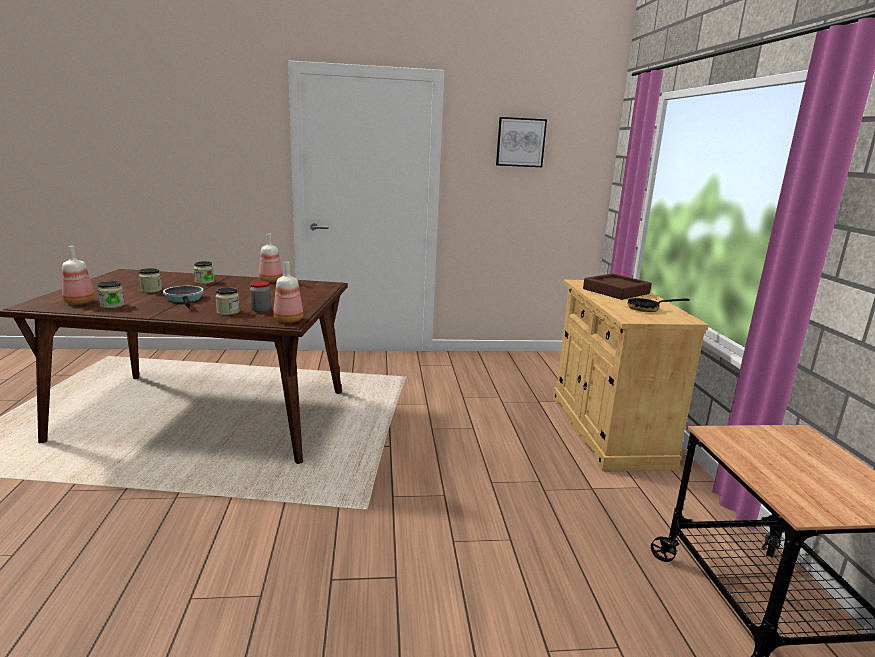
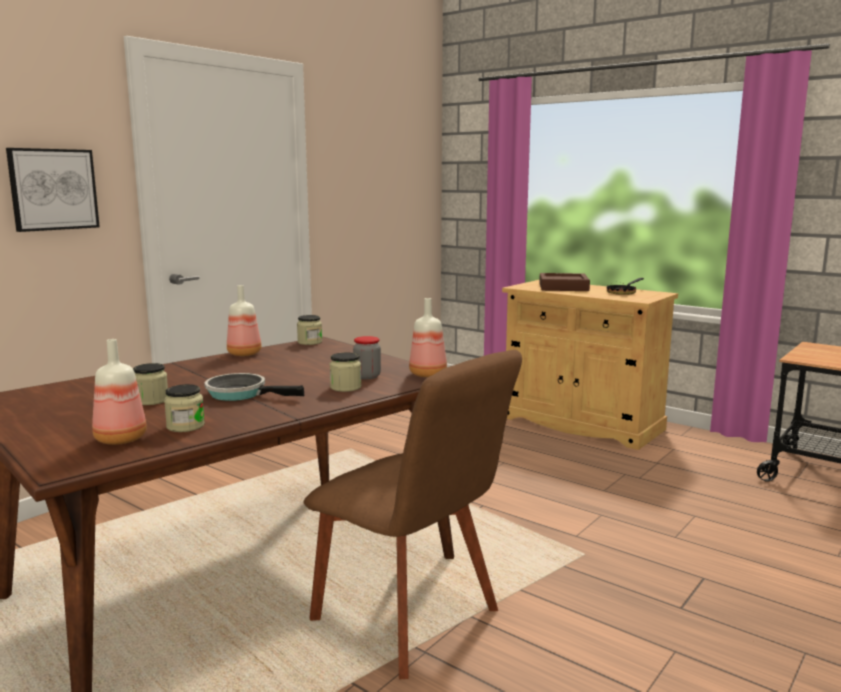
camera: 45 degrees left, 5 degrees down
(204, 282) = (174, 375): jar -> jar (310, 342)
(209, 479) = (412, 619): none -> brown chair
(520, 142) = (373, 150): picture -> picture (53, 189)

